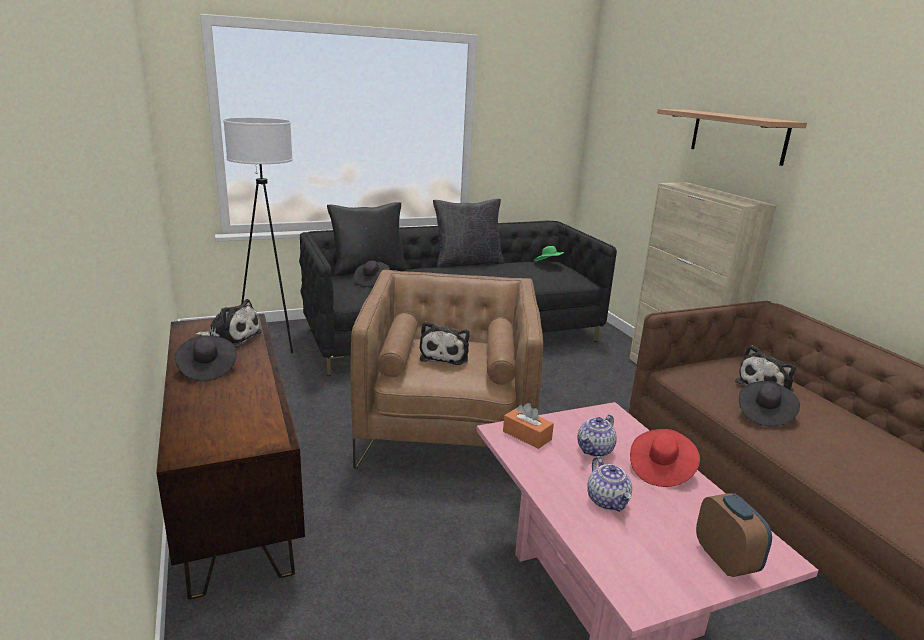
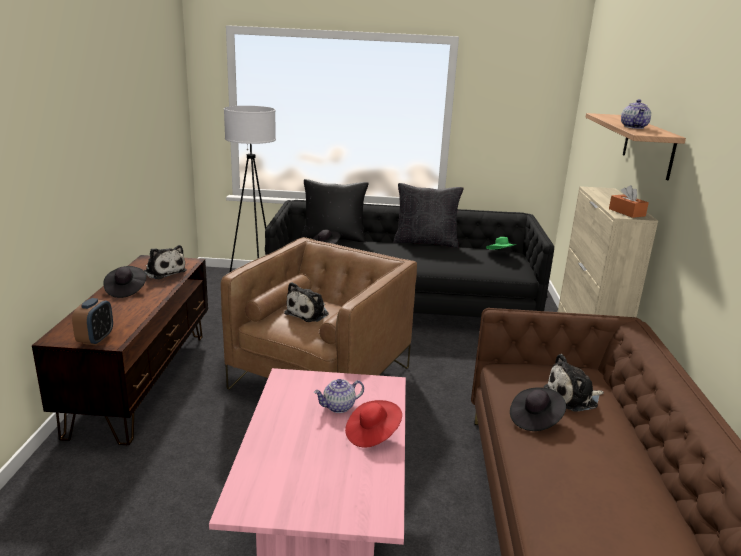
camera: 25 degrees right, 0 degrees up
(527, 435) = (299, 384): orange tissue box -> orange tissue box (626, 212)
(608, 501) = (300, 443): teapot -> teapot (634, 127)
(725, 560) = (335, 507): alarm clock -> alarm clock (96, 339)

